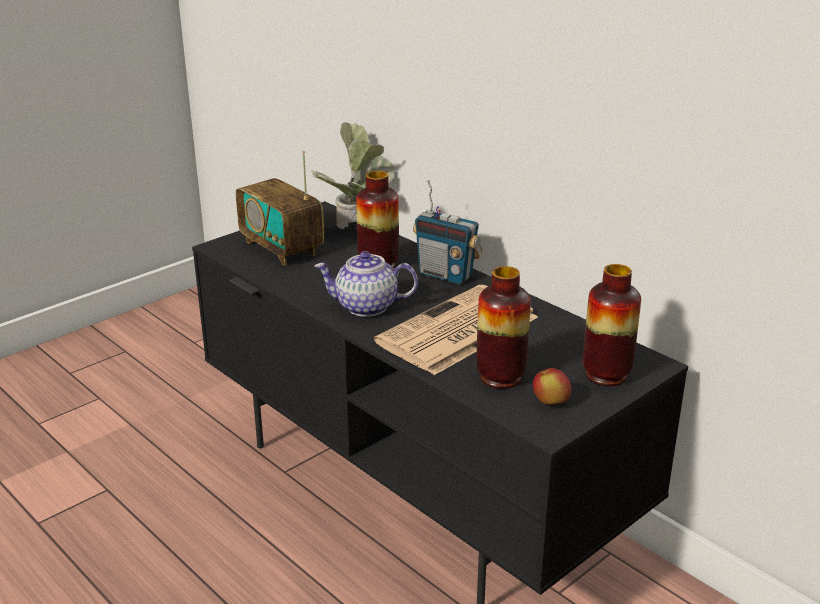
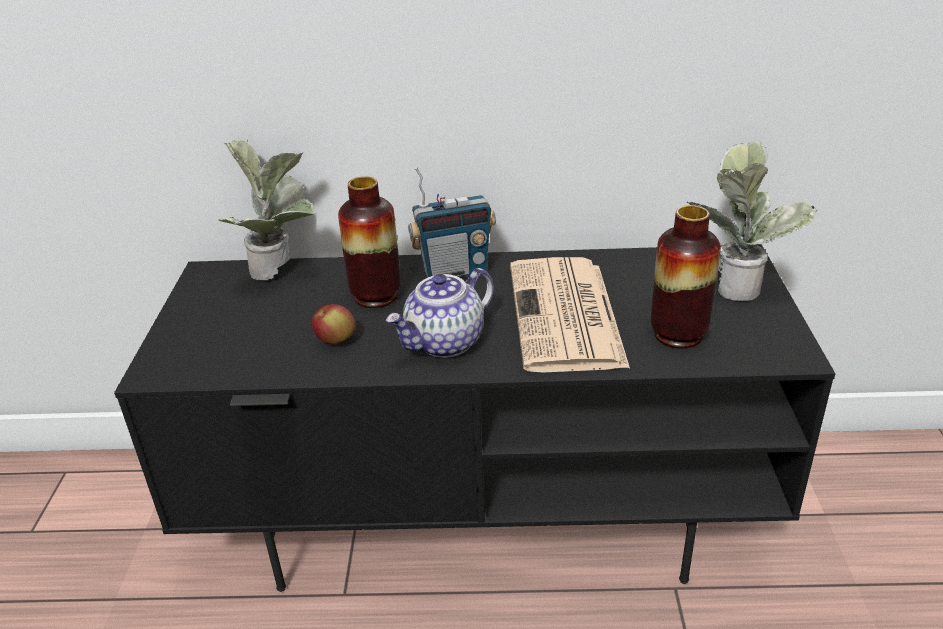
camera: 45 degrees left, 5 degrees up
(282, 248) = (237, 334): radio -> none
(550, 402) = (750, 331): apple -> apple (336, 341)
(606, 375) = (735, 283): vase -> potted plant

